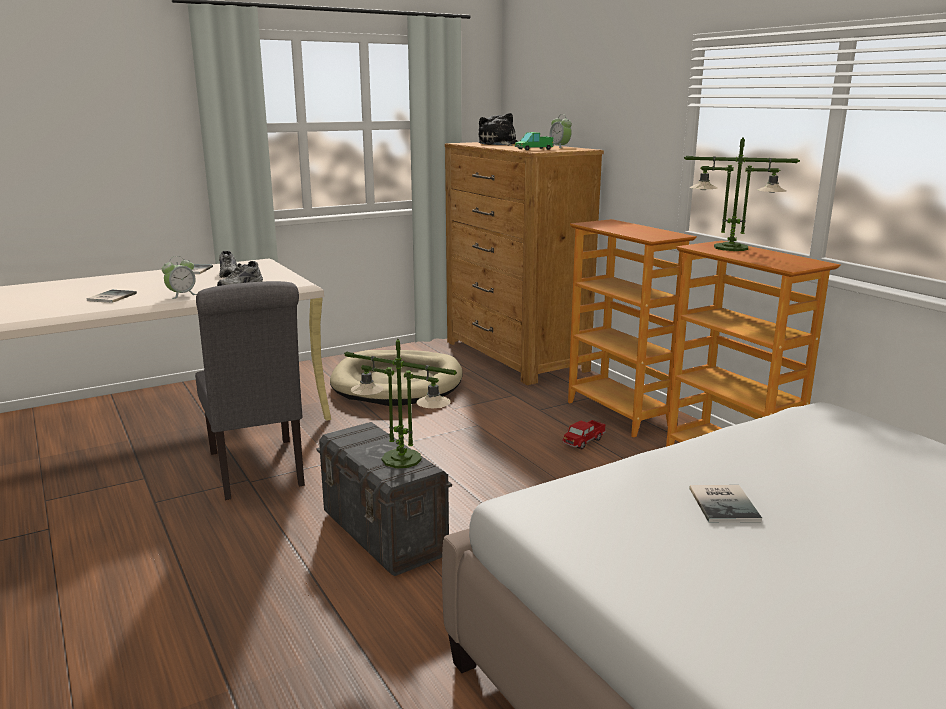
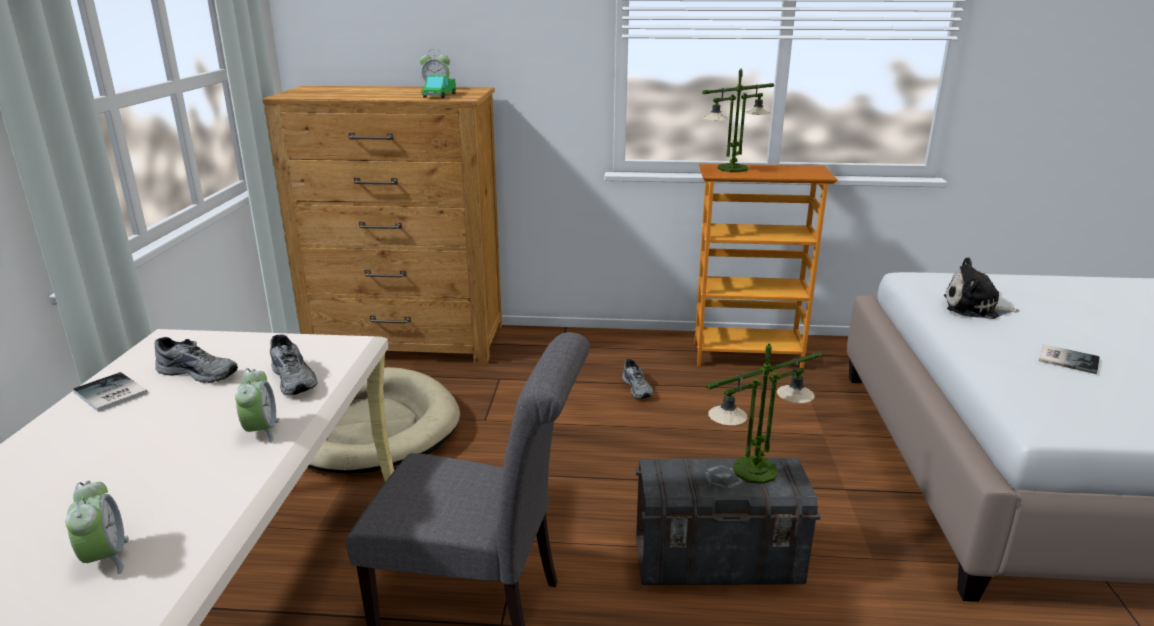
camera: 55 degrees left, 5 degrees up
(61, 304) = (106, 558): none -> alarm clock
(110, 297) = (153, 497): book -> none
(498, 144) = (341, 92): plush toy -> plush toy (974, 308)
(583, 441) = (638, 388): toy truck -> grey shoe
(619, 414) = (605, 352): bookcase -> none

